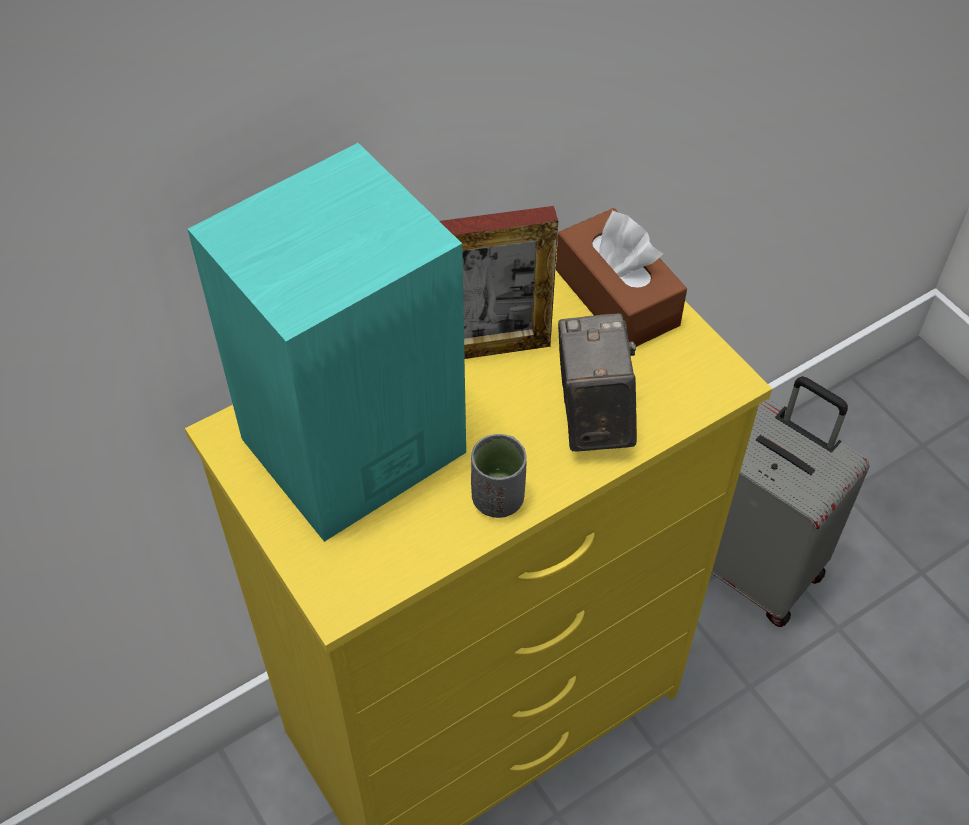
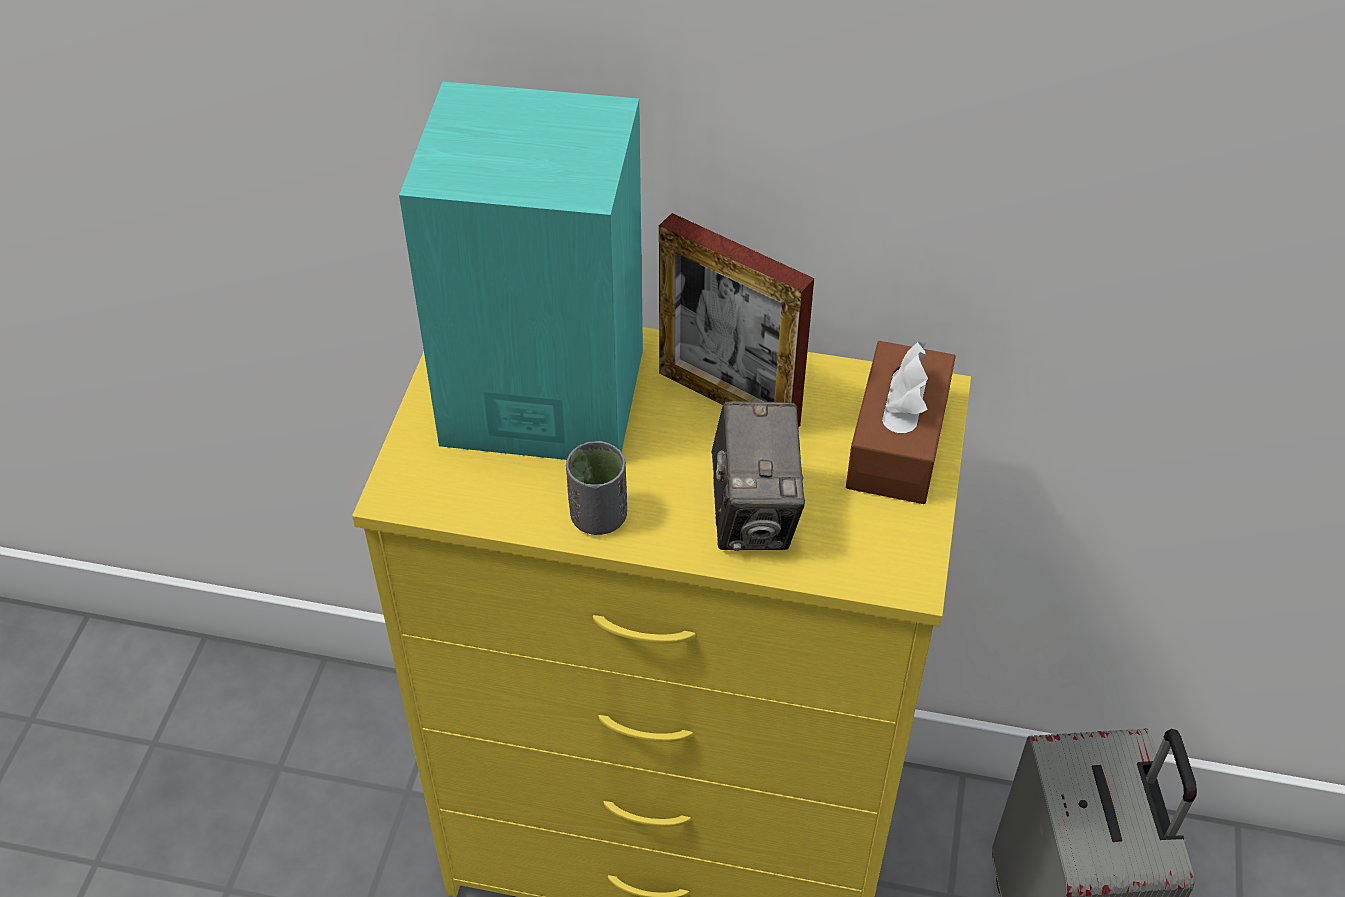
camera: 45 degrees right, 5 degrees down
(592, 415) = (754, 515): camera -> camera turned 135 degrees clockwise

